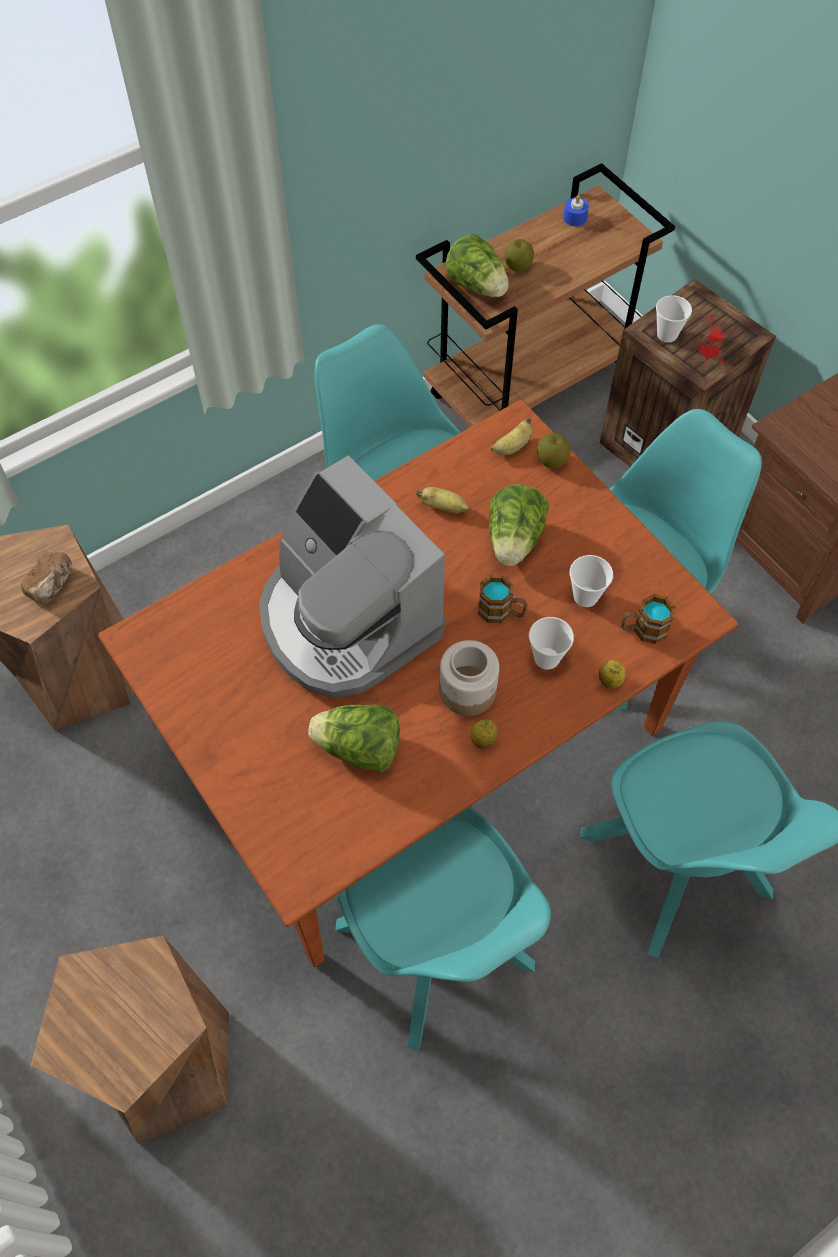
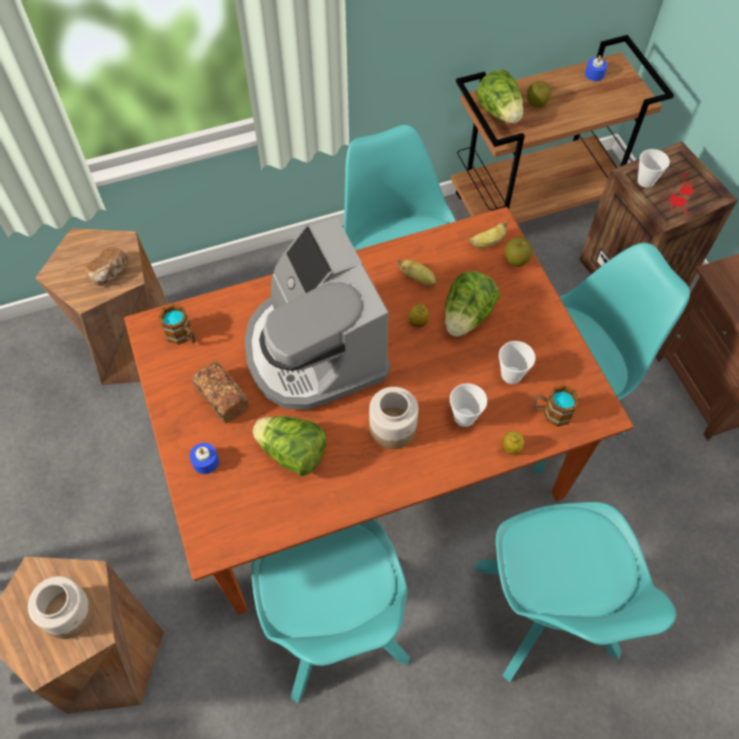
camera: 15 degrees right, 0 degrees up
(139, 1009) = (69, 614): none -> jar
(252, 704) = (222, 398): none -> bread
(257, 784) = (205, 462): none -> blue candle
(483, 740) = (393, 471): lemon -> lemon (418, 323)
(501, 612) = (439, 371): mug -> mug (183, 336)

